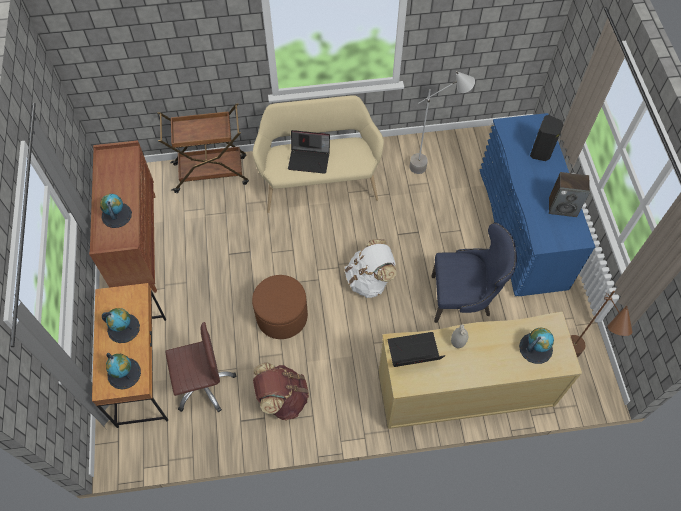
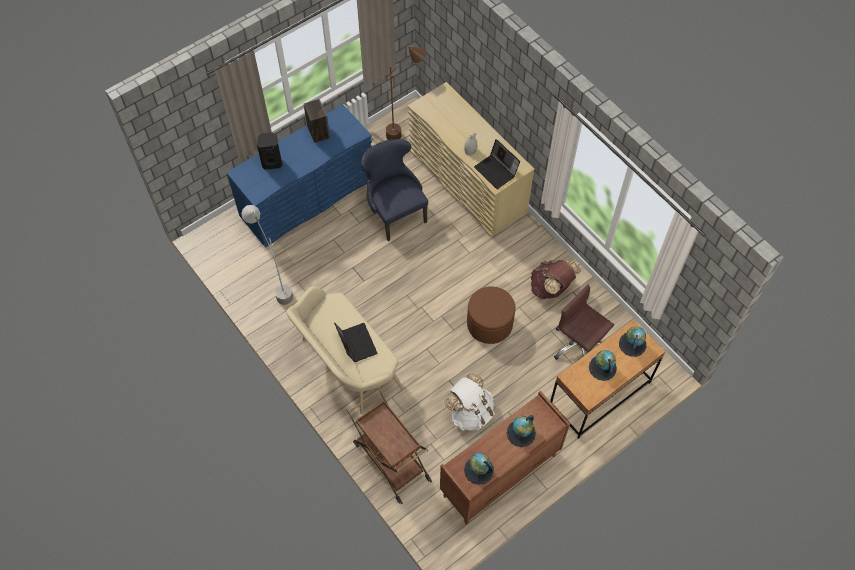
camera: 120 degrees left, 0 degrees up
(369, 280) = (419, 280): white backpack -> white backpack (470, 412)
(535, 348) = (445, 109): globe -> globe (478, 470)

